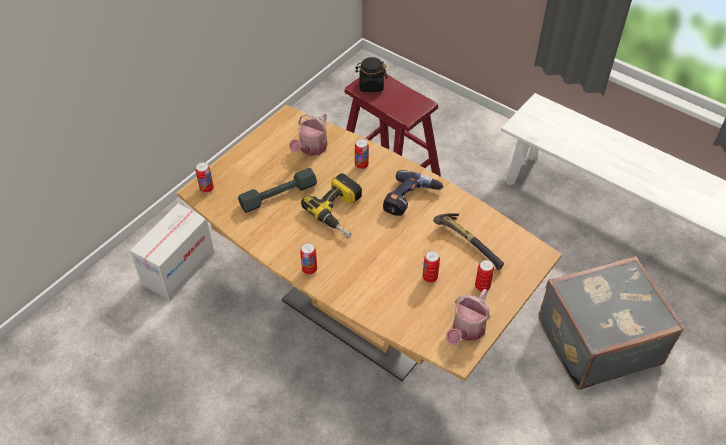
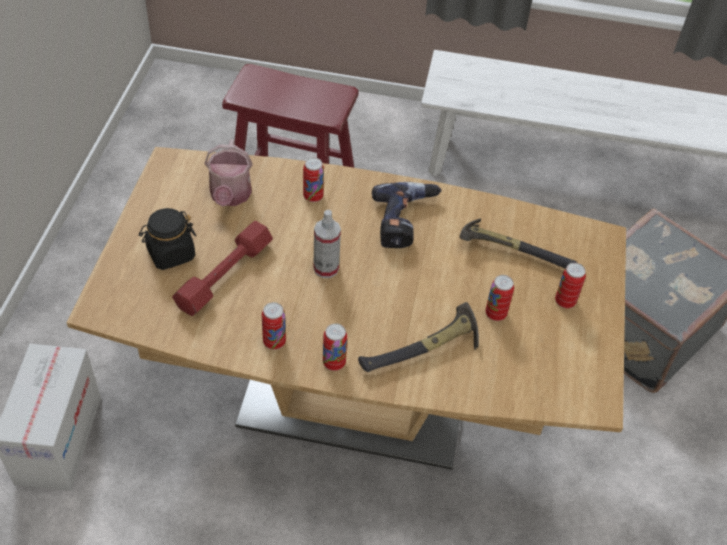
camera: 30 degrees left, 0 degrees up
(206, 188) = (111, 301): can -> can (274, 342)
(278, 195) = (224, 275): grey dumbbell -> red dumbbell
(341, 212) = (326, 268): power drill -> spray bottle
(368, 283) = (425, 352): none -> hammer
(371, 85) = (257, 88): black jar -> black jar (170, 254)
(466, 331) = (584, 366): watering can -> none

